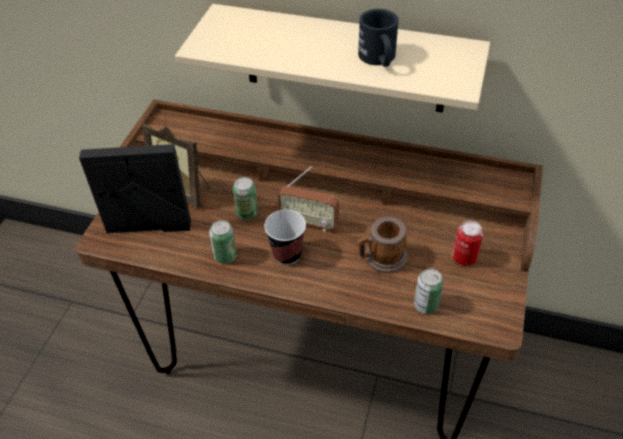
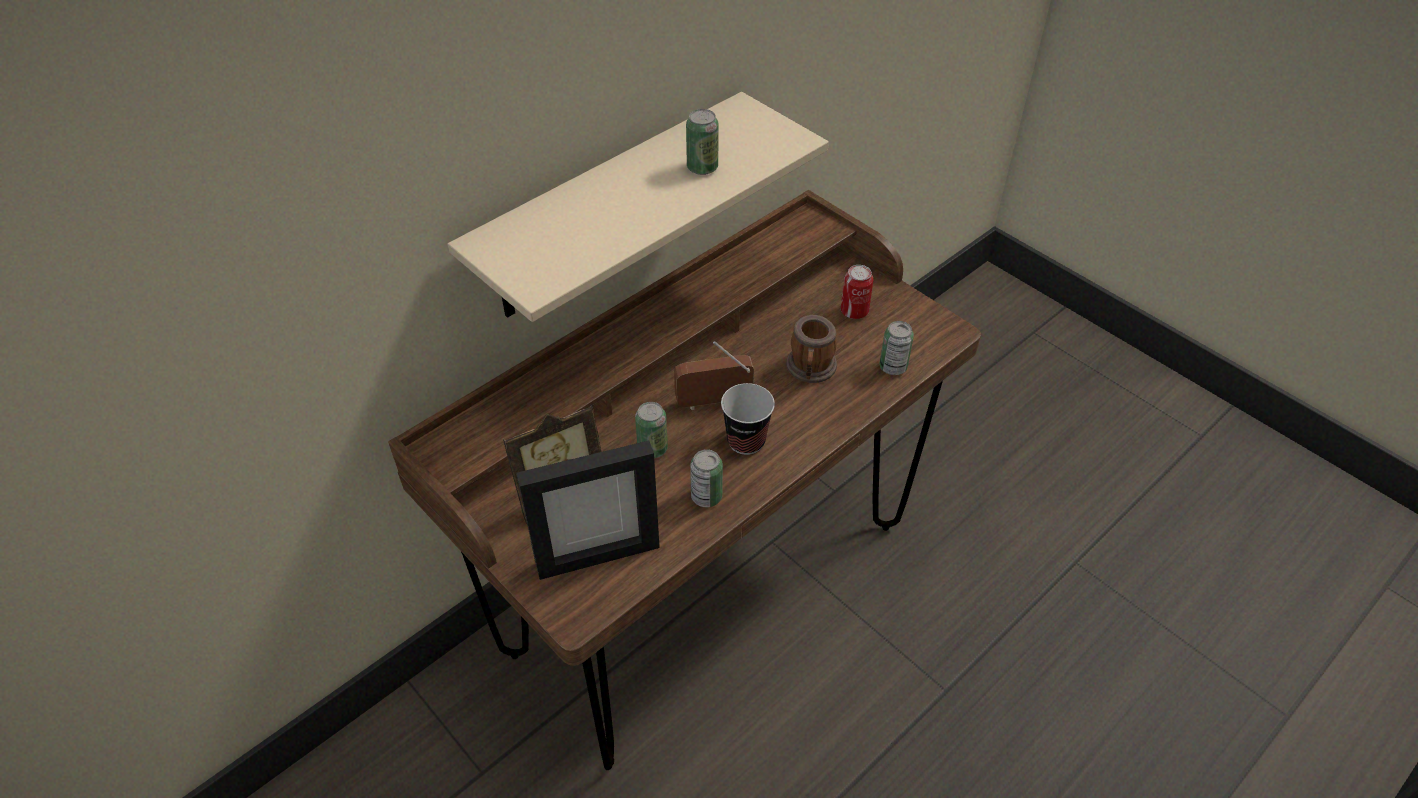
camera: 60 degrees left, 0 degrees up
(148, 228) = (597, 555): picture frame -> picture frame turned 135 degrees counterclockwise
(309, 222) = (714, 402): radio -> radio turned 150 degrees counterclockwise
(379, 59) = (702, 167): black mug -> can

